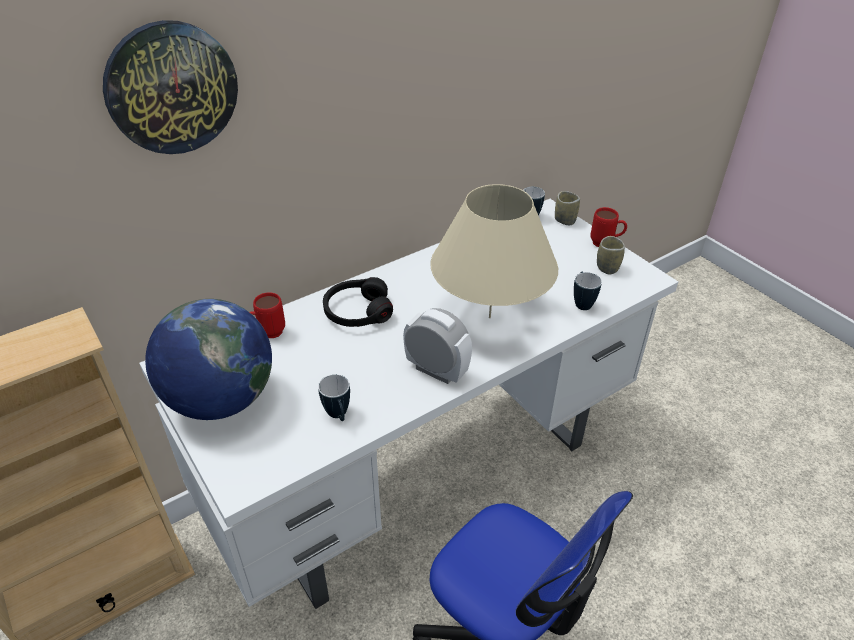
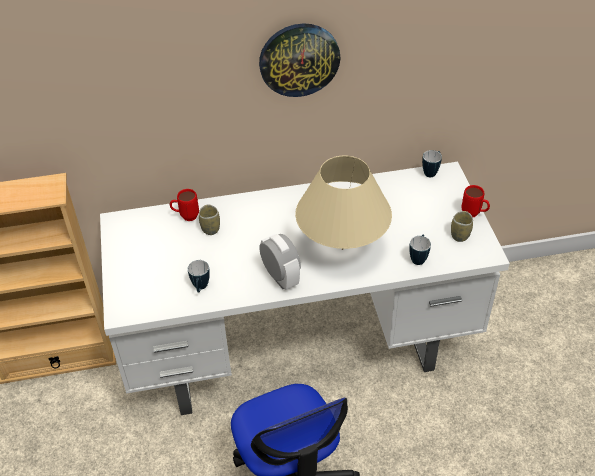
camera: 25 degrees right, 5 degrees up
(171, 88) = (138, 51): wall clock -> wall clock (299, 59)
(221, 400) = (136, 254): globe -> none
(357, 311) = (253, 217): black headphones -> none
(565, 220) = (455, 185): cup -> cup (210, 229)

